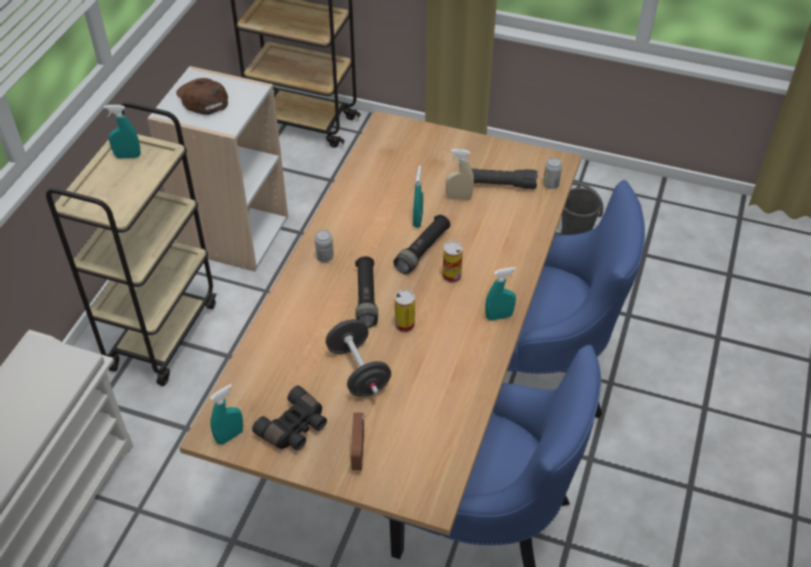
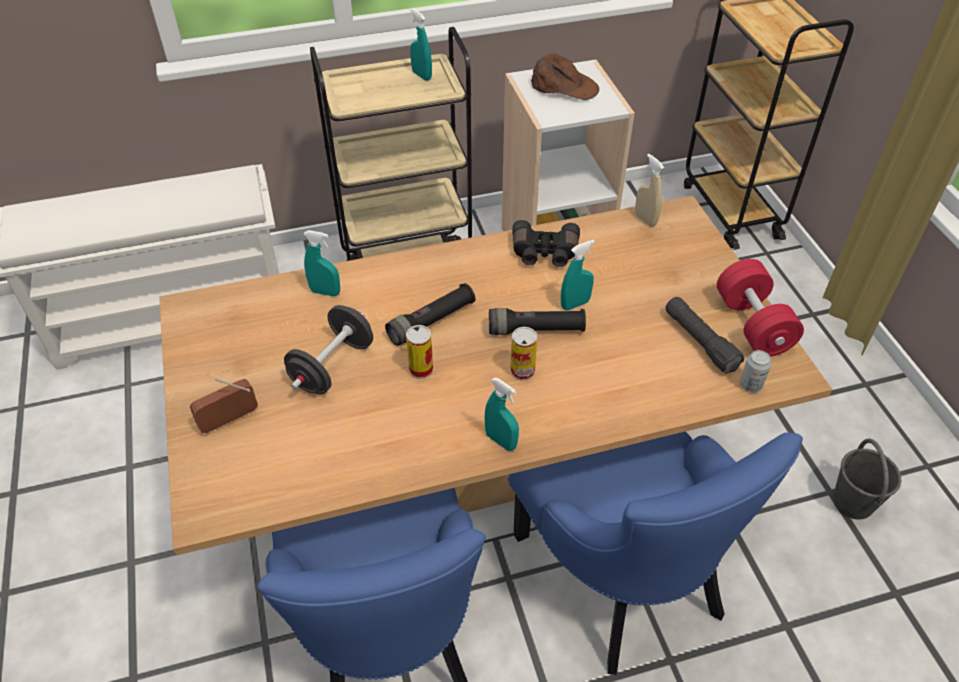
camera: 55 degrees right, 0 degrees up
(202, 99) = (564, 87): brown cap -> brown cap turned 90 degrees clockwise
(230, 436) = (191, 320): turquoise spray bottle -> turquoise spray bottle (325, 292)
(295, 428) = (228, 359): black binoculars -> black binoculars (544, 253)
(325, 257) = (458, 266): can -> none
(458, 197) = (641, 318): beige spray bottle -> beige spray bottle (645, 219)
(508, 155) = (752, 324): none -> red dumbbell

